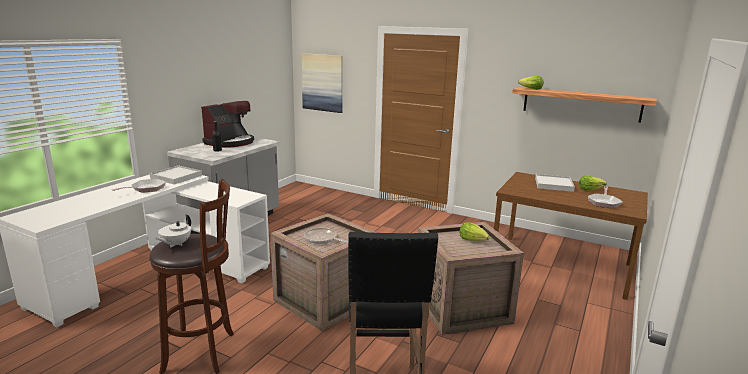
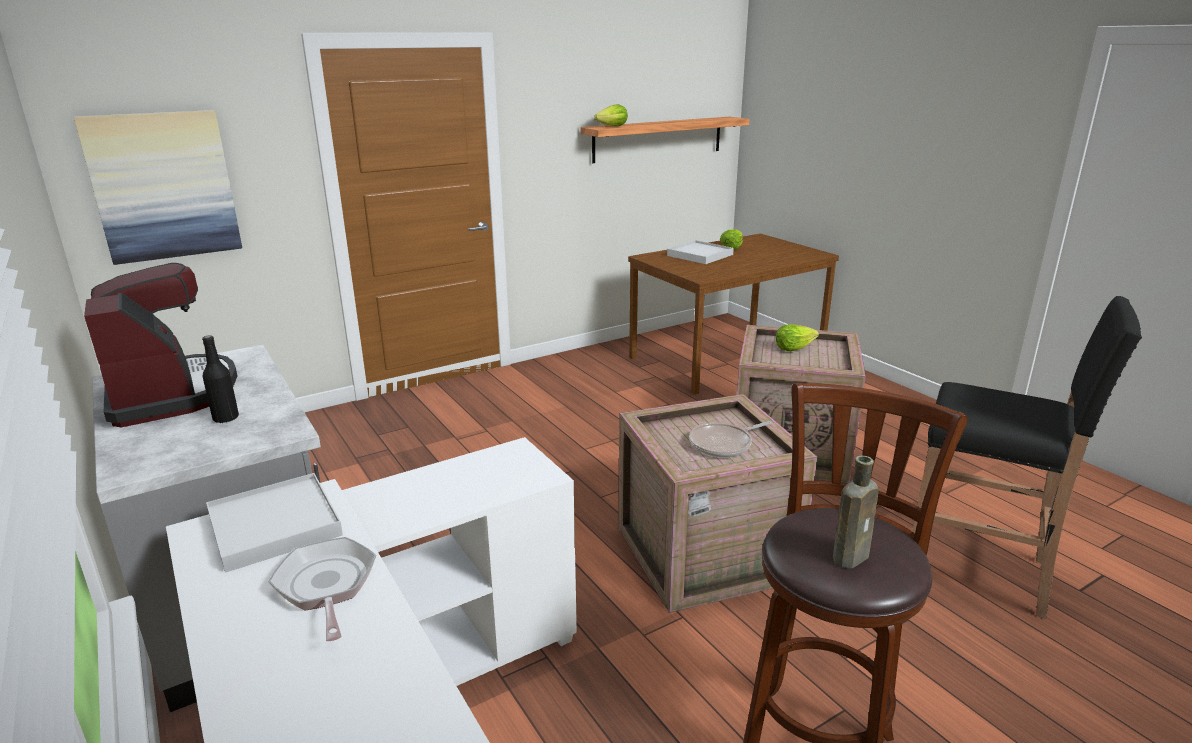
camera: 60 degrees left, 5 degrees up
(175, 244) = (852, 556): white teapot -> brown bottle
(604, 202) = (778, 254): frying pan -> none

